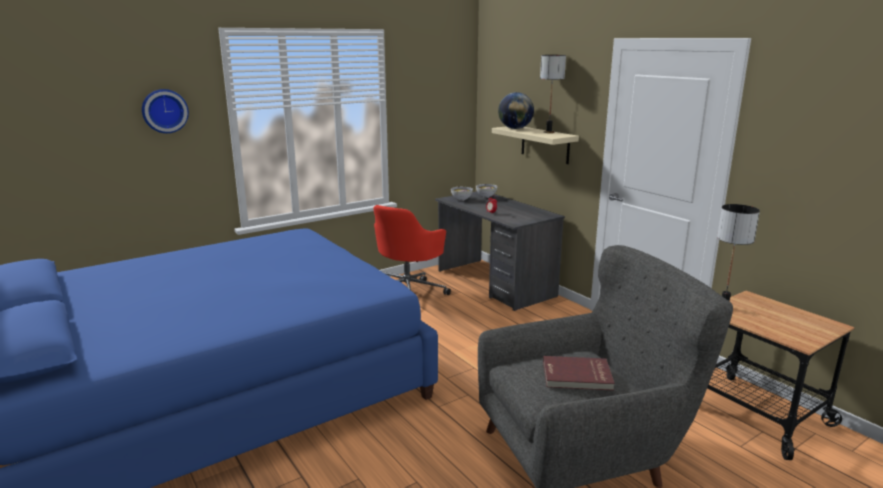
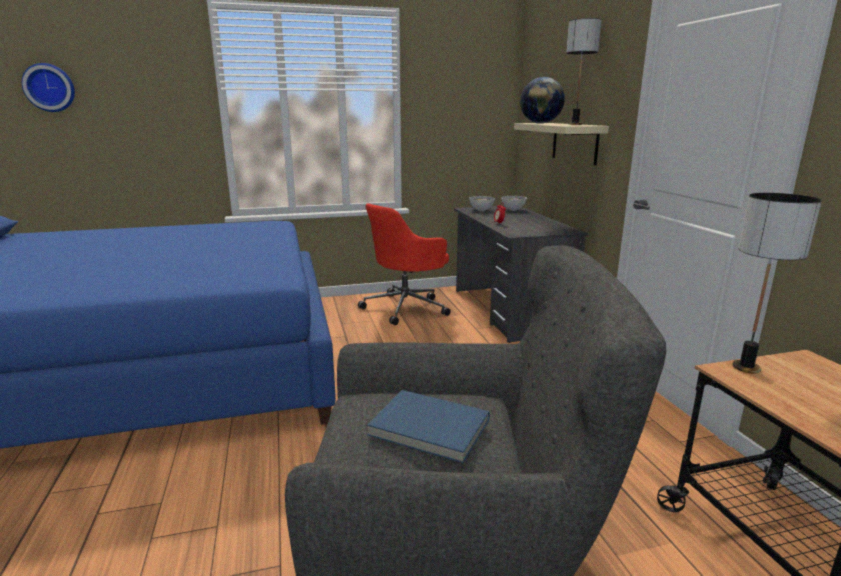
camera: 20 degrees right, 0 degrees up
(164, 111) = (149, 85): wall clock -> wall clock (50, 88)
(577, 376) = (428, 429): red book -> blue book

